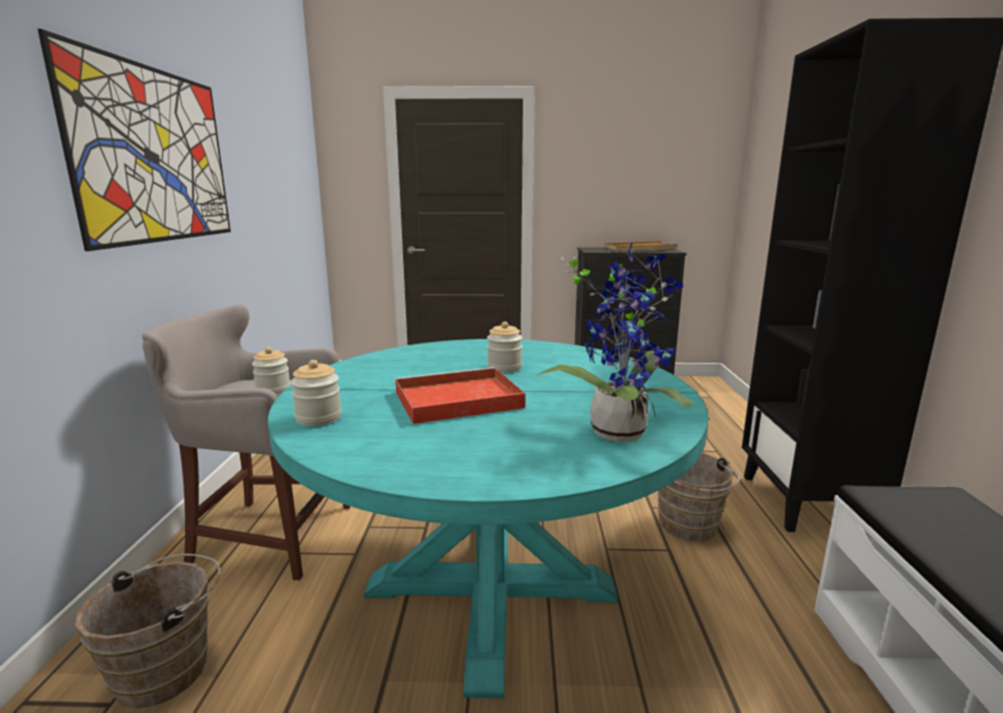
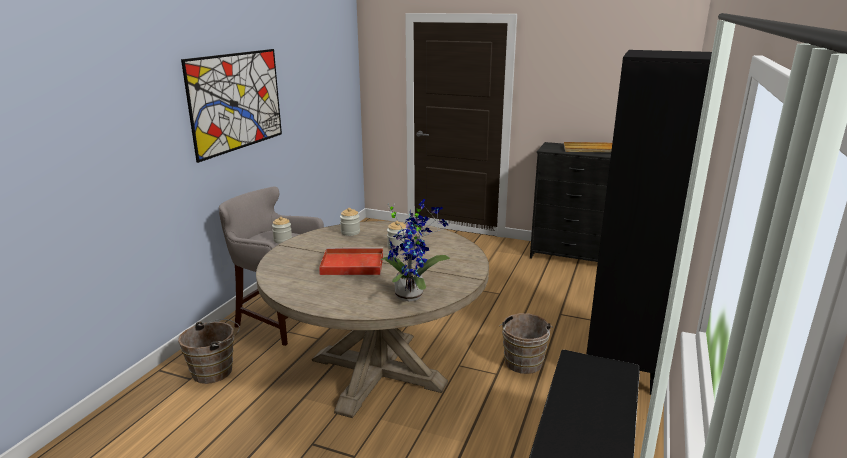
camera: 20 degrees right, 5 degrees up
(318, 418) = (281, 264): jar -> jar (350, 232)
(490, 589) = (377, 371): turquoise dining table -> beige dining table

